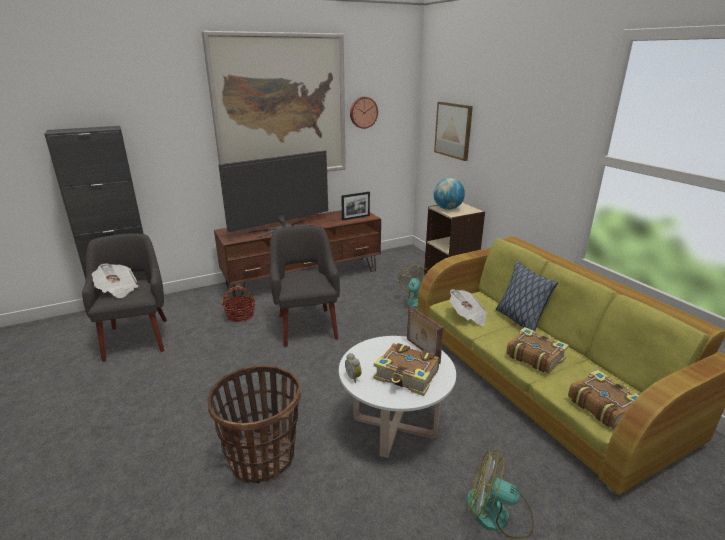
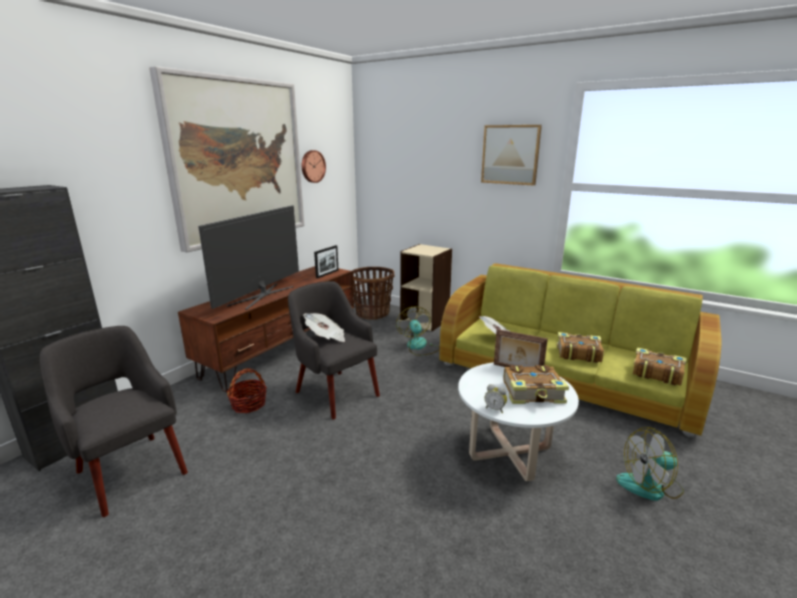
camera: 30 degrees left, 5 degrees down
(117, 290) = (104, 409): newspaper -> newspaper (326, 337)
(262, 457) = (427, 533): basket -> basket (372, 314)
(447, 209) = (419, 250): globe -> none
(453, 130) = (403, 179): picture -> picture (510, 155)
(519, 320) = (535, 331): pillow -> none

